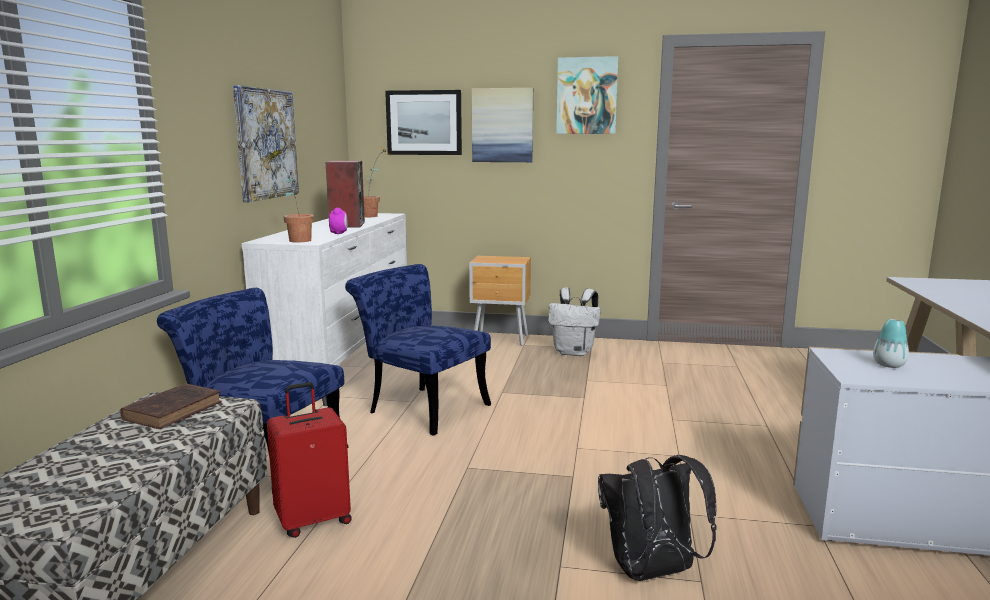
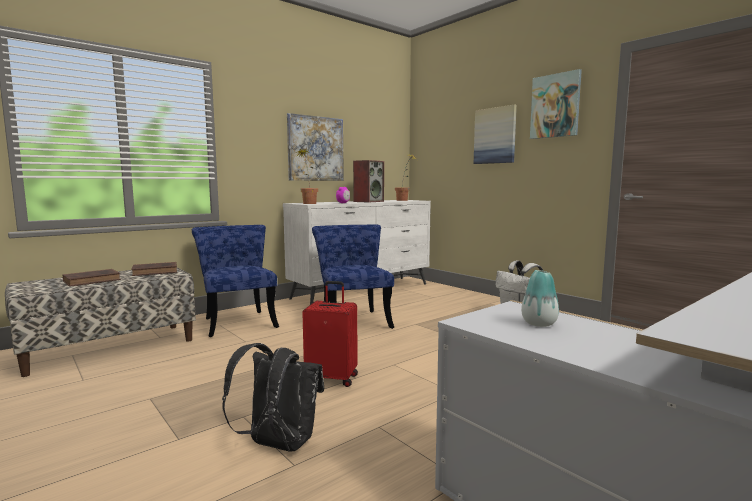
camera: 40 degrees right, 5 degrees down
(114, 457) = (93, 280): none -> brown book
(313, 520) = (199, 351): red suitcase -> red suitcase (332, 378)
(424, 122) = (448, 138): picture -> none
(501, 339) = (480, 298): brown nightstand -> none

